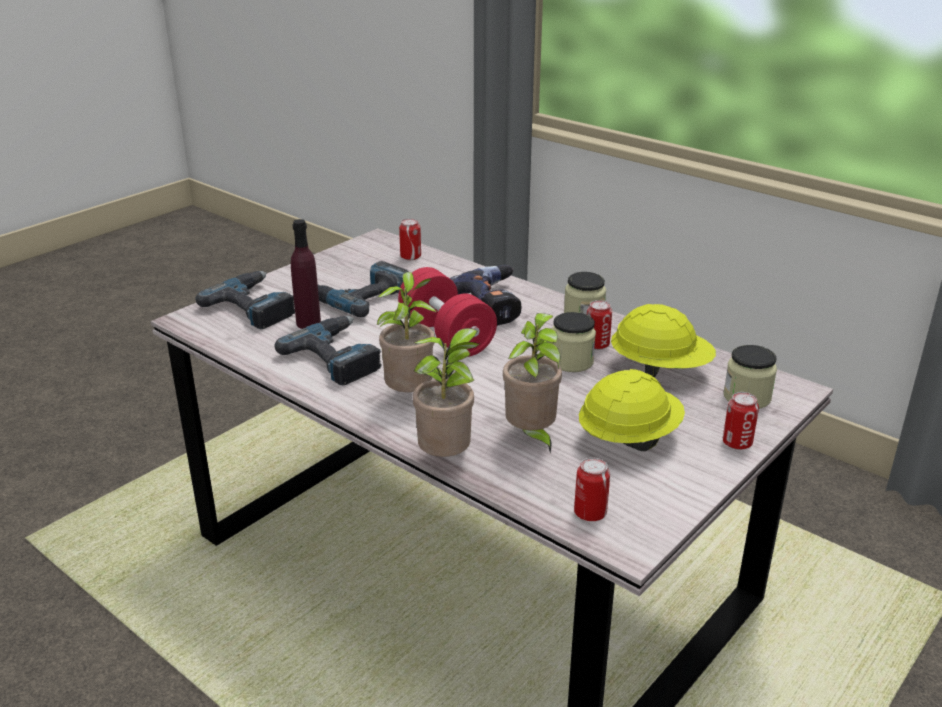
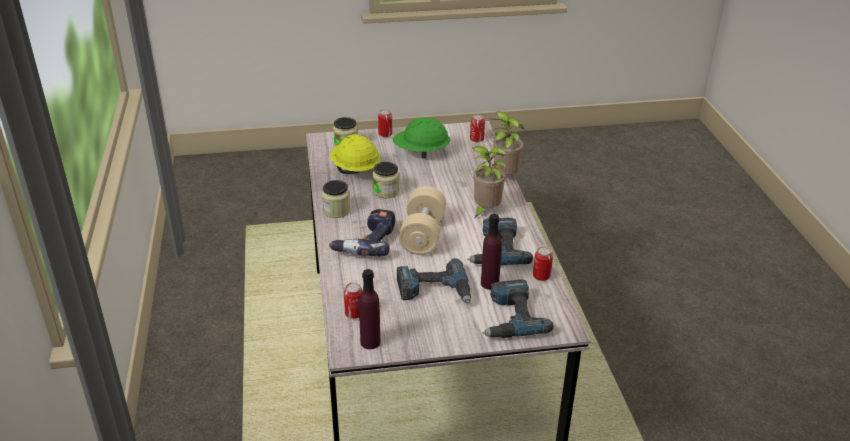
camera: 140 degrees left, 5 degrees up
(367, 248) = (370, 342): none -> purple bottle
(446, 335) = (422, 235): red dumbbell -> beige dumbbell
(531, 437) = (458, 170): potted plant -> none
(597, 345) = (359, 193): can -> can (541, 276)
(628, 438) = (421, 153): yellow hard hat -> green hard hat

